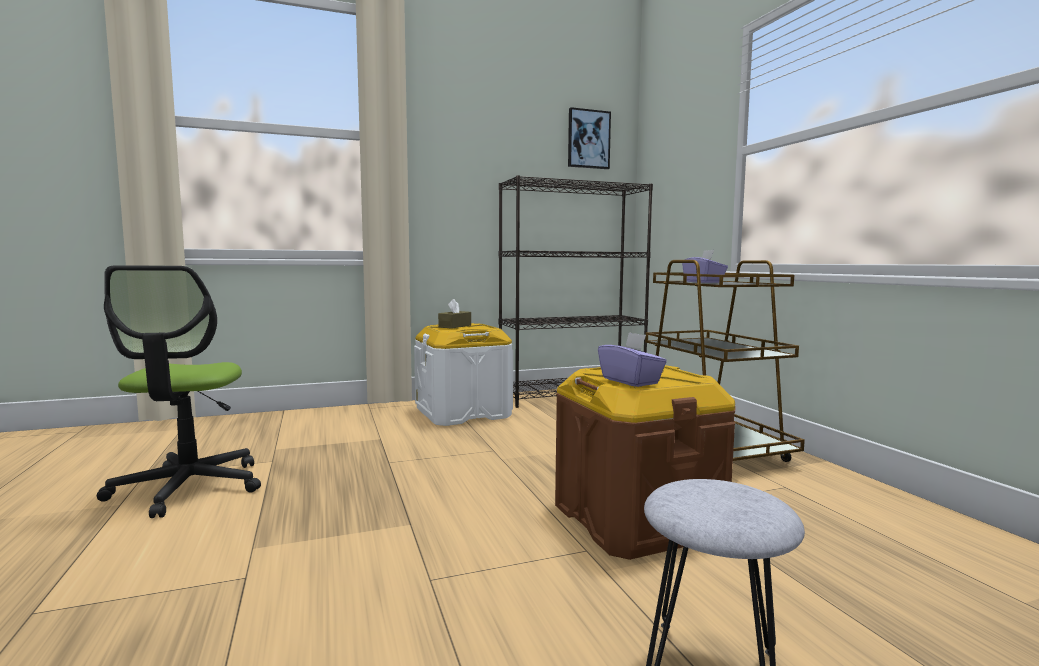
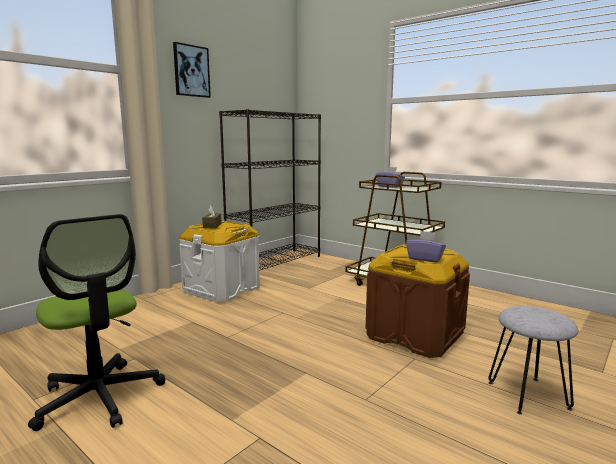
camera: 30 degrees left, 5 degrees up
(588, 139) = (270, 78): picture -> picture (191, 71)

